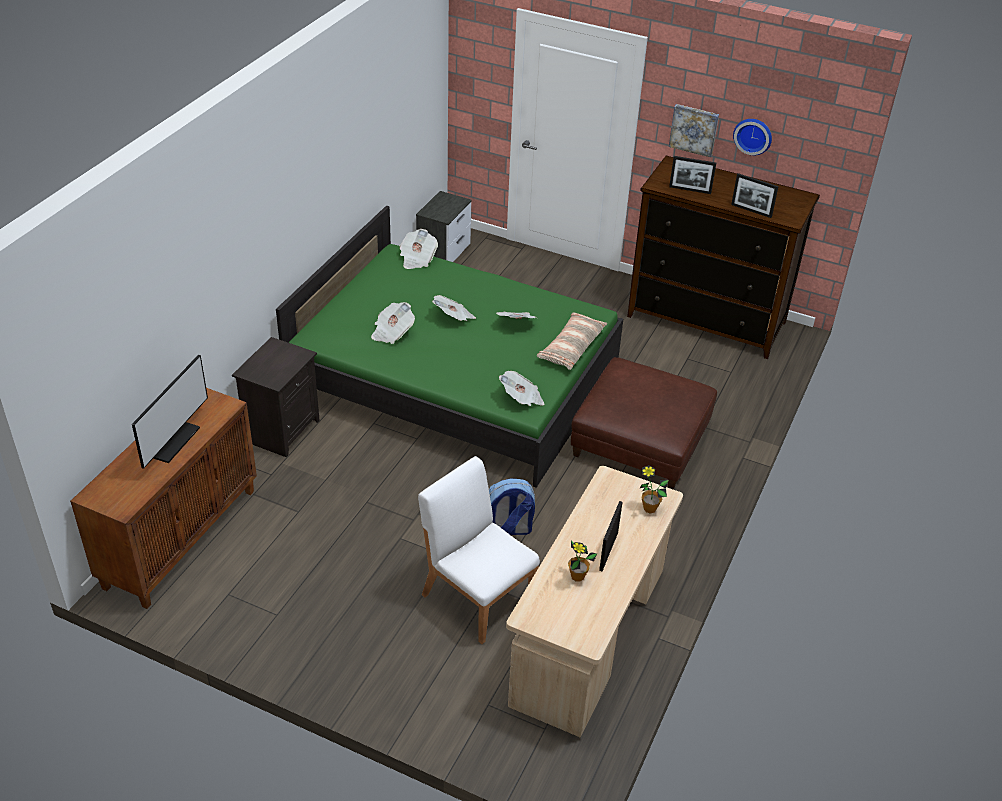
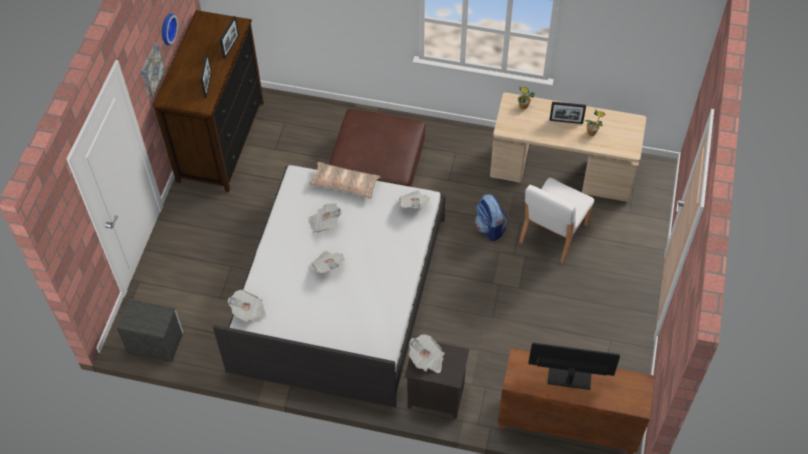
camera: 100 degrees left, 15 degrees up
(392, 332) = (361, 302): newspaper -> newspaper (427, 359)
(455, 379) = (339, 293): green bed -> white bed

